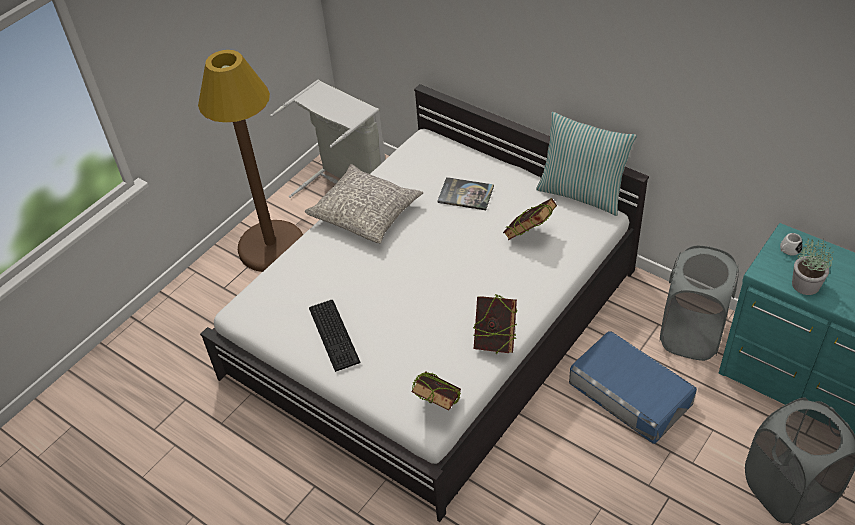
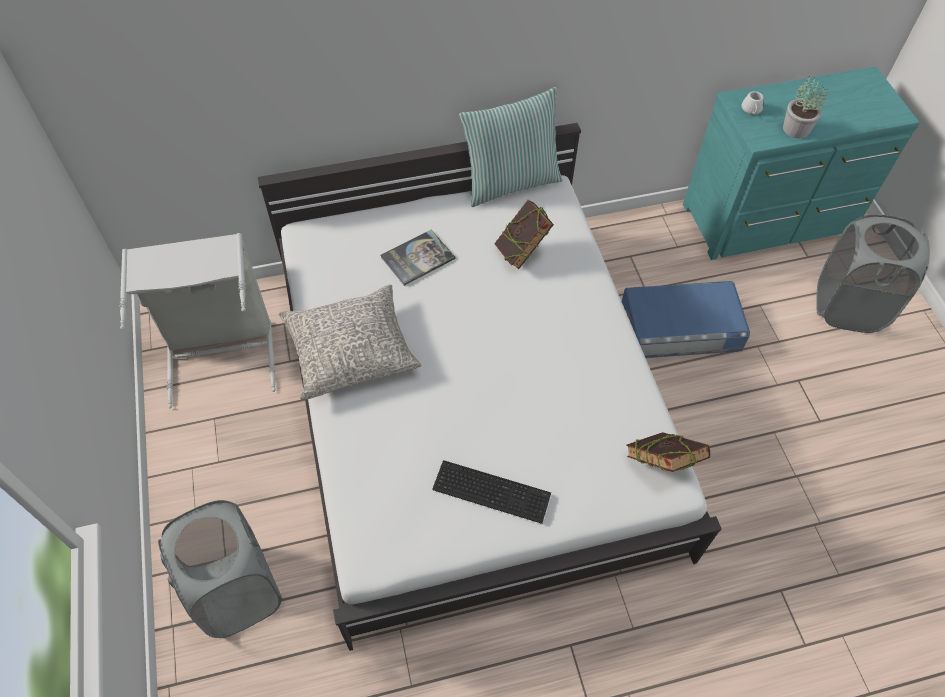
camera: 55 degrees left, 10 degrees up
(271, 247) = (220, 472): brown floor lamp -> none
(495, 340) = (622, 366): book -> none
(691, 334) = (659, 245): grey laundry basket -> grey laundry basket (237, 590)

